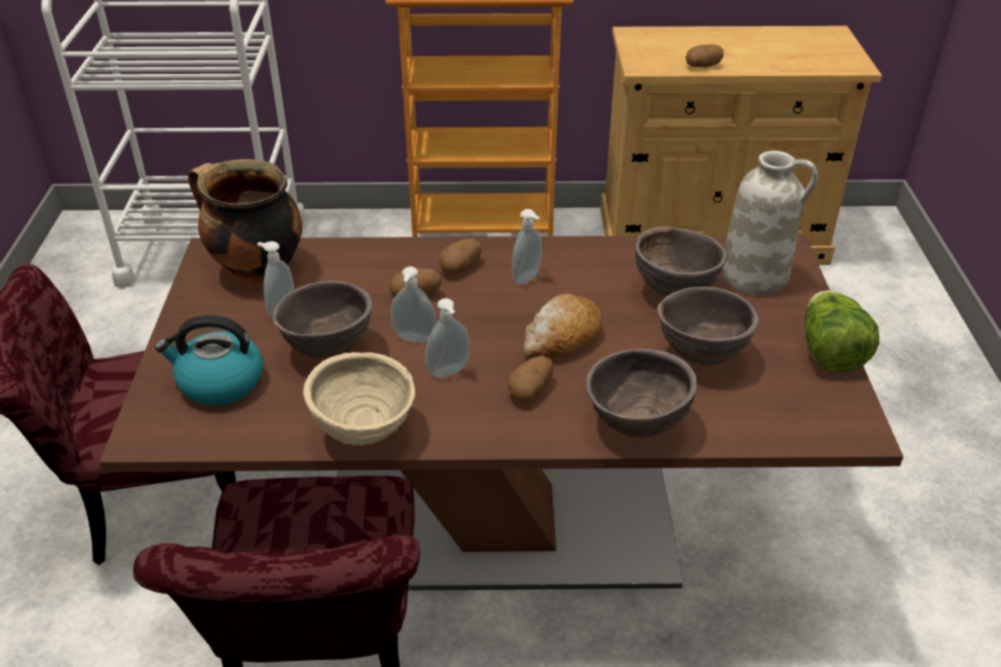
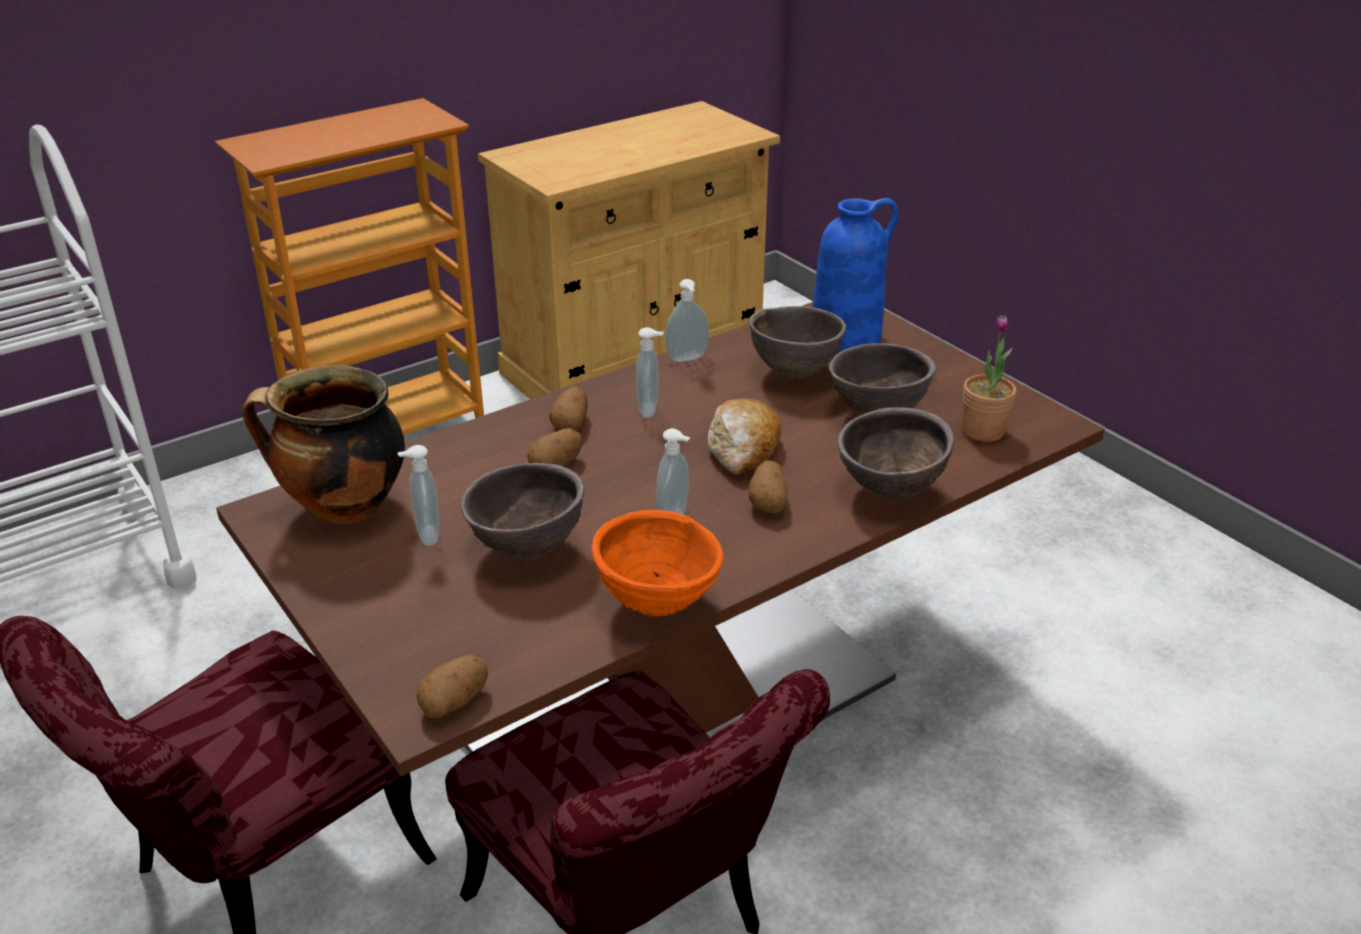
camera: 35 degrees left, 5 degrees down
(219, 383) = (443, 629): kettle -> none
(364, 433) = (657, 604): beige bowl -> orange bowl
(413, 339) = (604, 505): soap dispenser -> soap dispenser (687, 359)
(703, 66) = (613, 167): potato -> potato (455, 701)
(755, 276) = (846, 336): white vase -> blue vase
(780, 408) = (983, 431): none -> potted plant
(829, 353) = (971, 374): lettuce -> none

